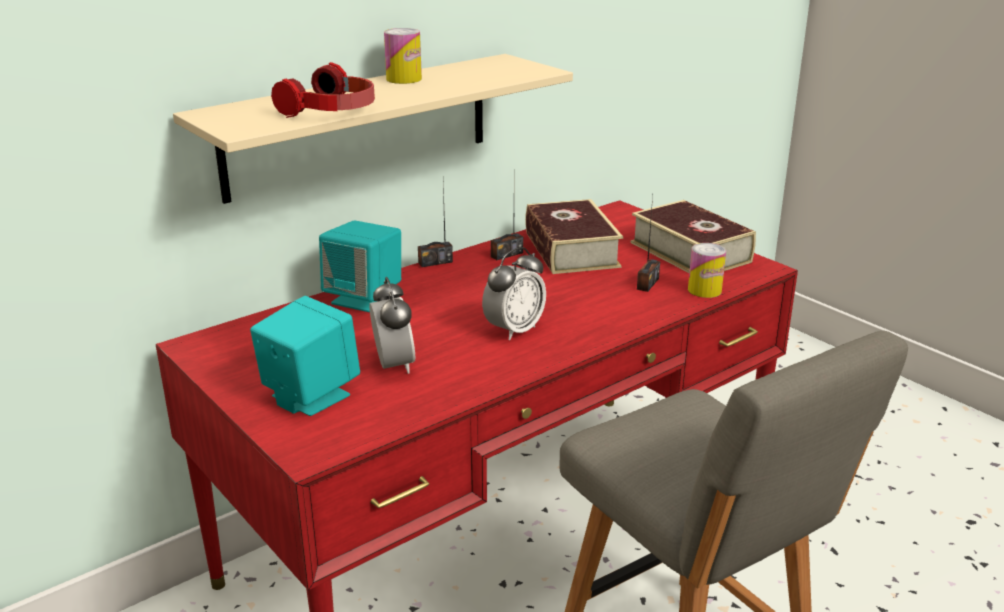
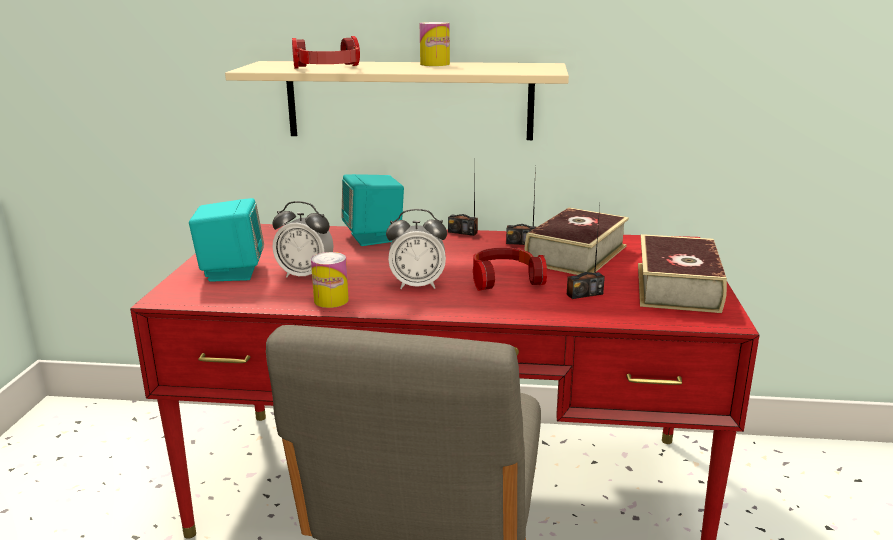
camera: 45 degrees right, 5 degrees down
(393, 365) = (305, 275): alarm clock -> alarm clock turned 75 degrees clockwise
(567, 295) = (504, 279): none -> headphones
(704, 290) = (624, 315): can -> can (331, 300)

